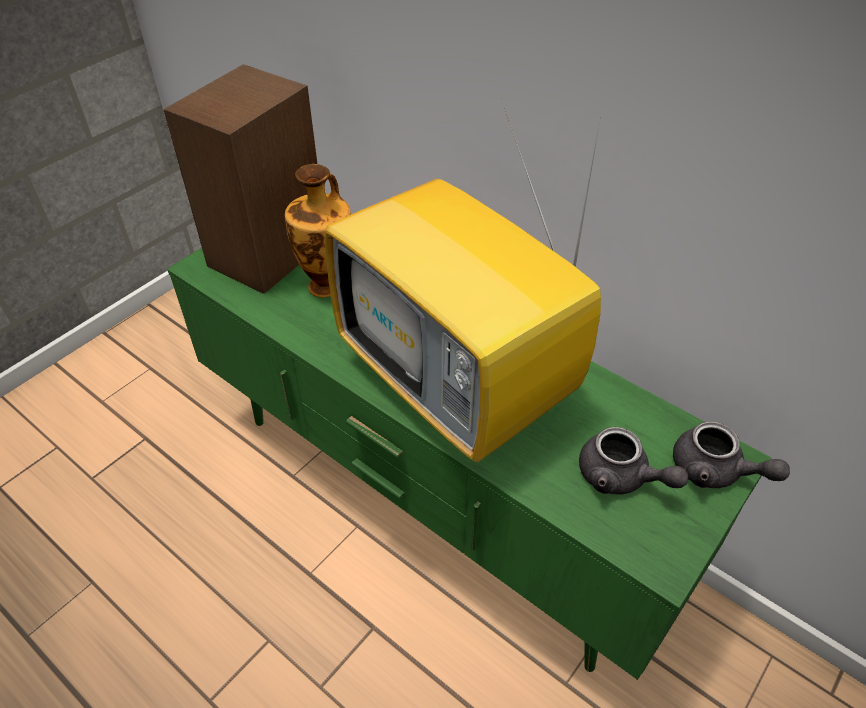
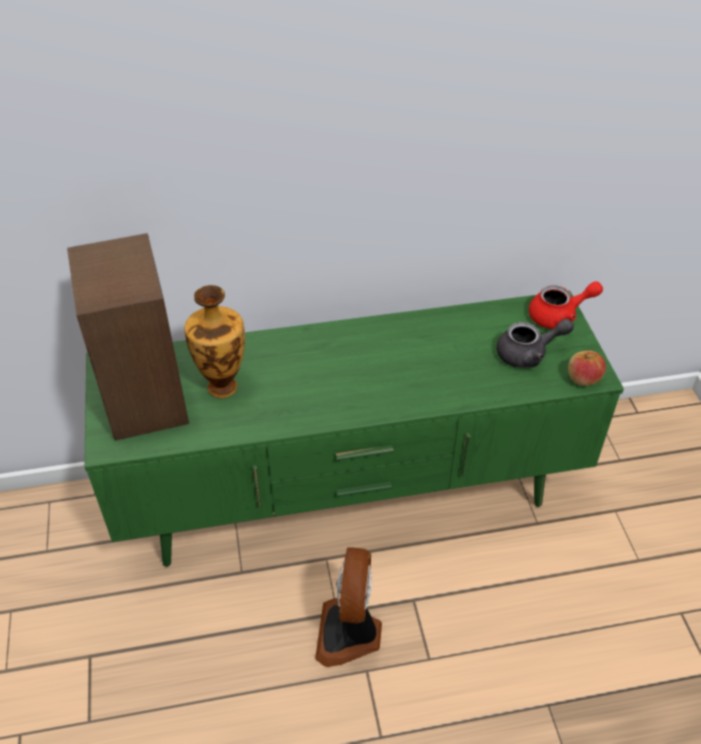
camera: 50 degrees left, 0 degrees up
(296, 599) = (350, 634): none -> fan
(460, 386) = (393, 376): television -> none
(644, 553) = (583, 378): none -> apple
(715, 472) = (559, 316): grey teapot -> red teapot

